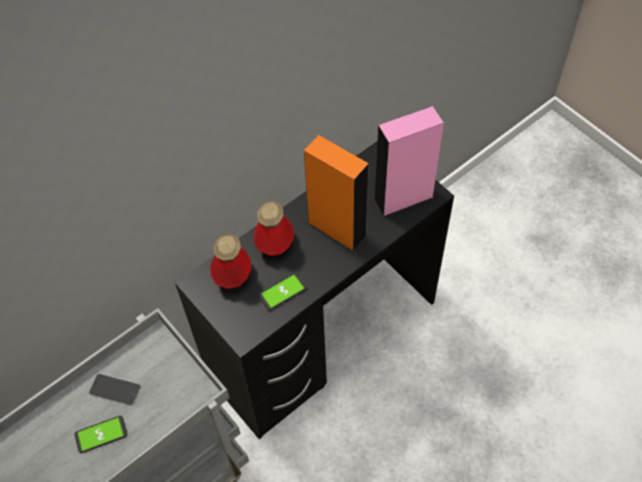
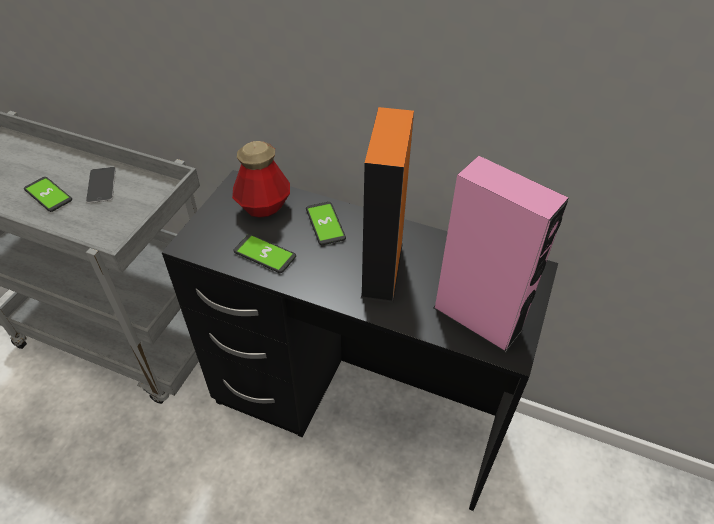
camera: 60 degrees right, 10 degrees down
(275, 244) = (325, 224): bottle -> phone

